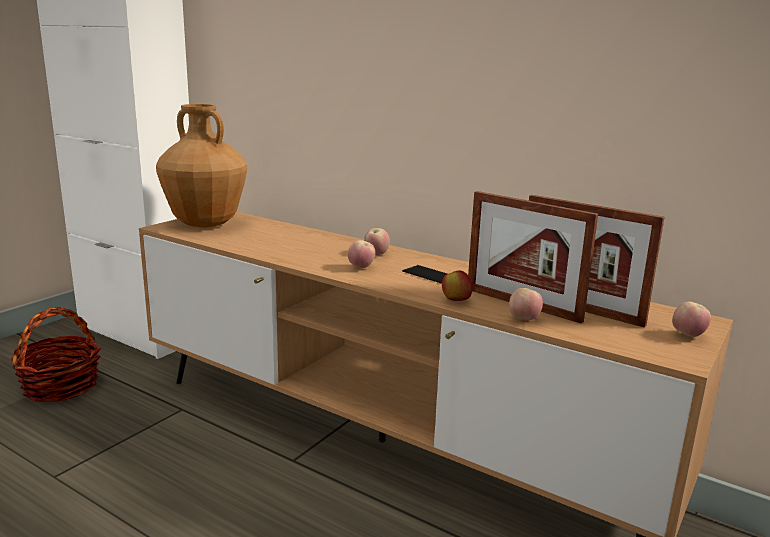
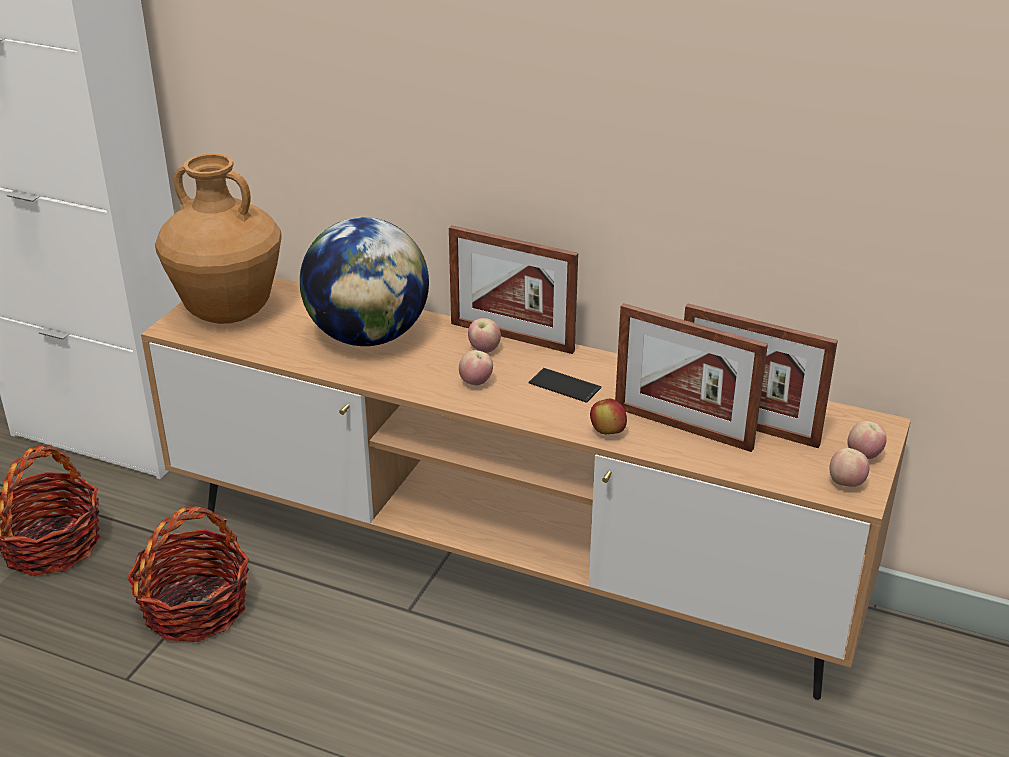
camera: 10 degrees left, 15 degrees up
(134, 437) = (195, 608): none -> basket
(294, 241) = (368, 336): none -> globe
(400, 250) = (512, 337): none -> picture frame
(524, 320) = (690, 456): apple -> apple (846, 484)

